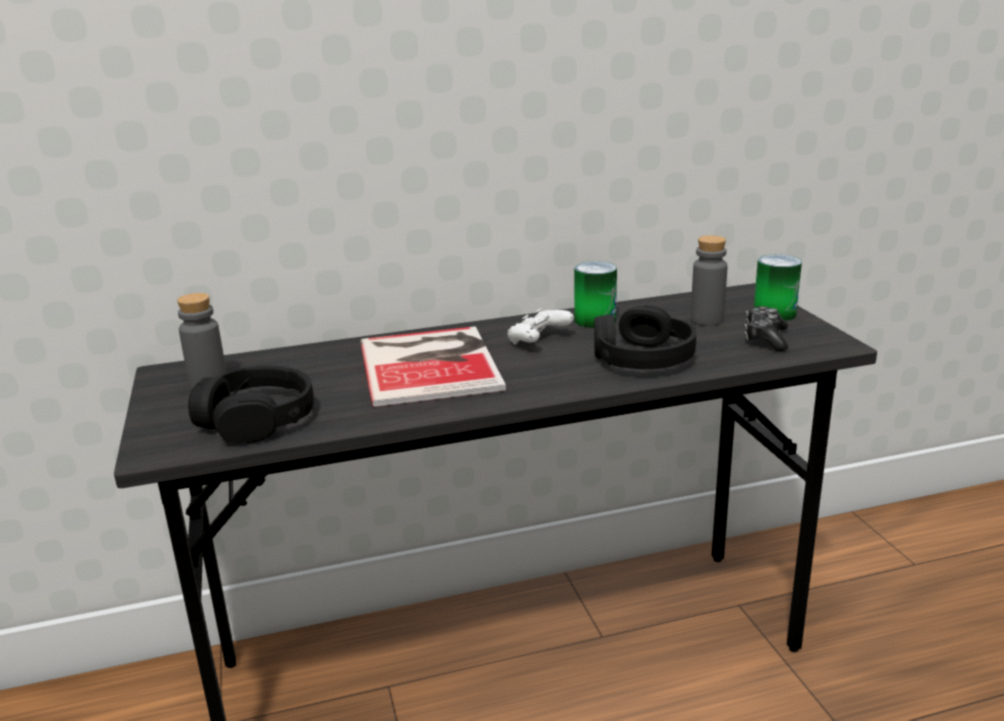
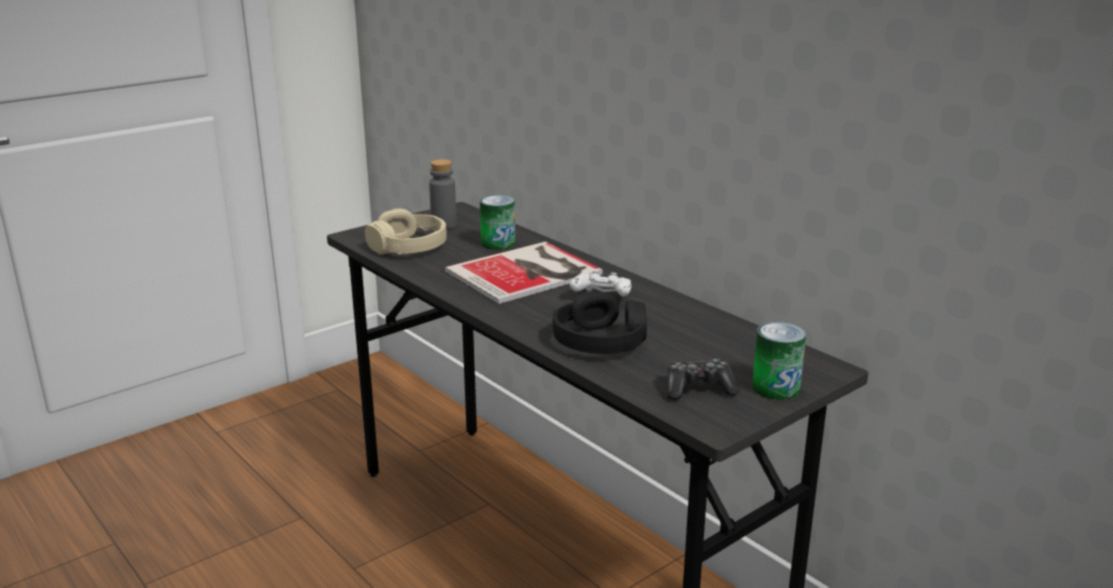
camera: 65 degrees right, 0 degrees up
(257, 419) = (408, 247): black headphones -> beige headphones
(595, 320) = (671, 311): can -> can (498, 243)
(707, 320) = (721, 357): grey bottle -> none

